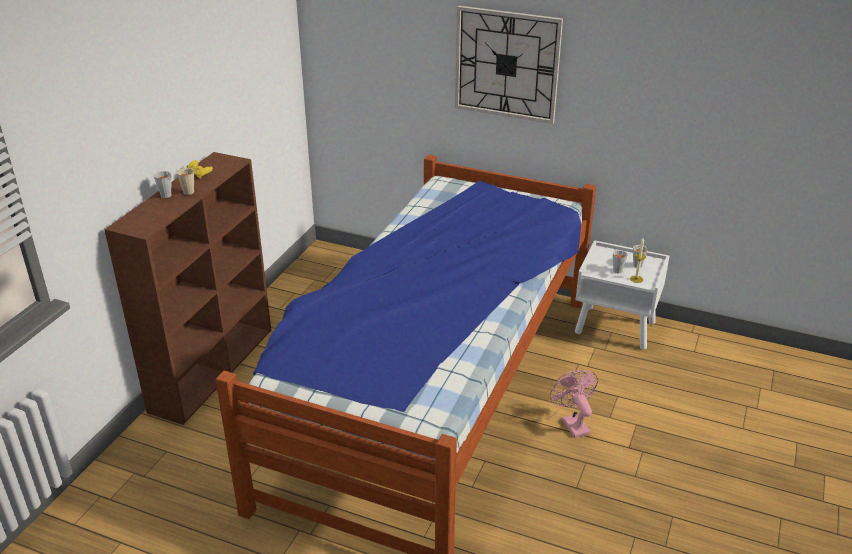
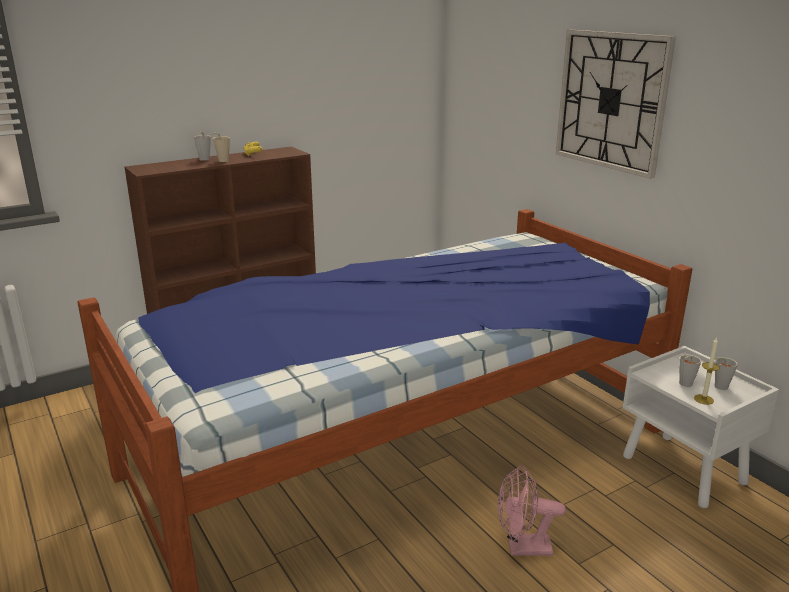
camera: 35 degrees right, 10 degrees down
(572, 423) = (522, 548): pink fan -> pink fan turned 105 degrees counterclockwise

